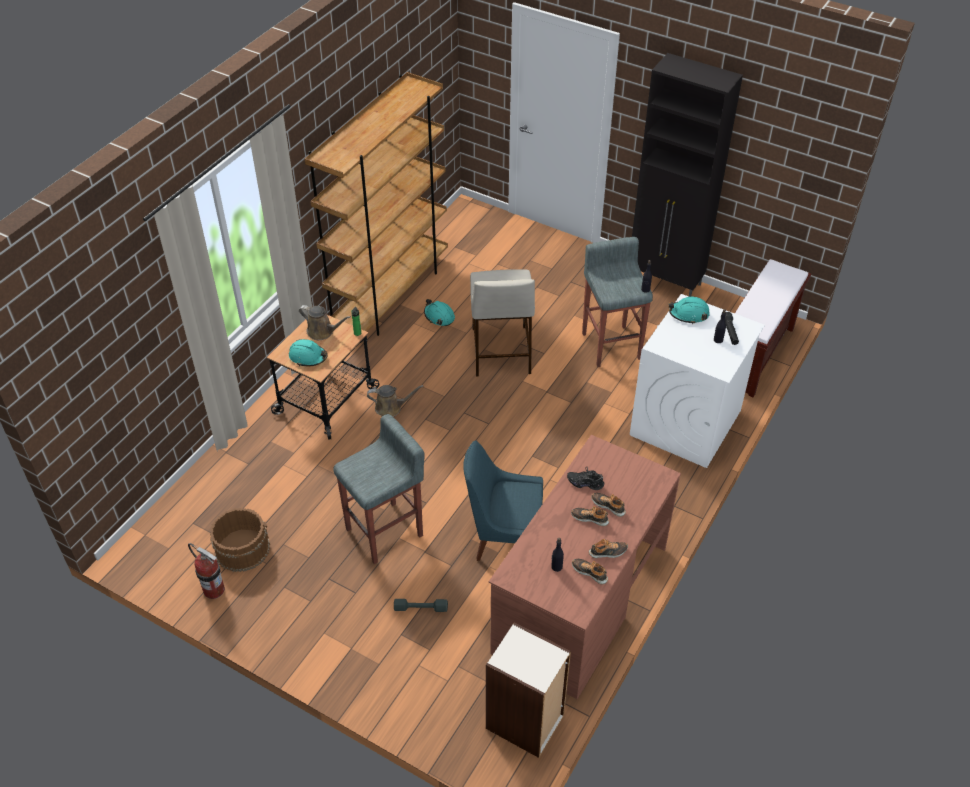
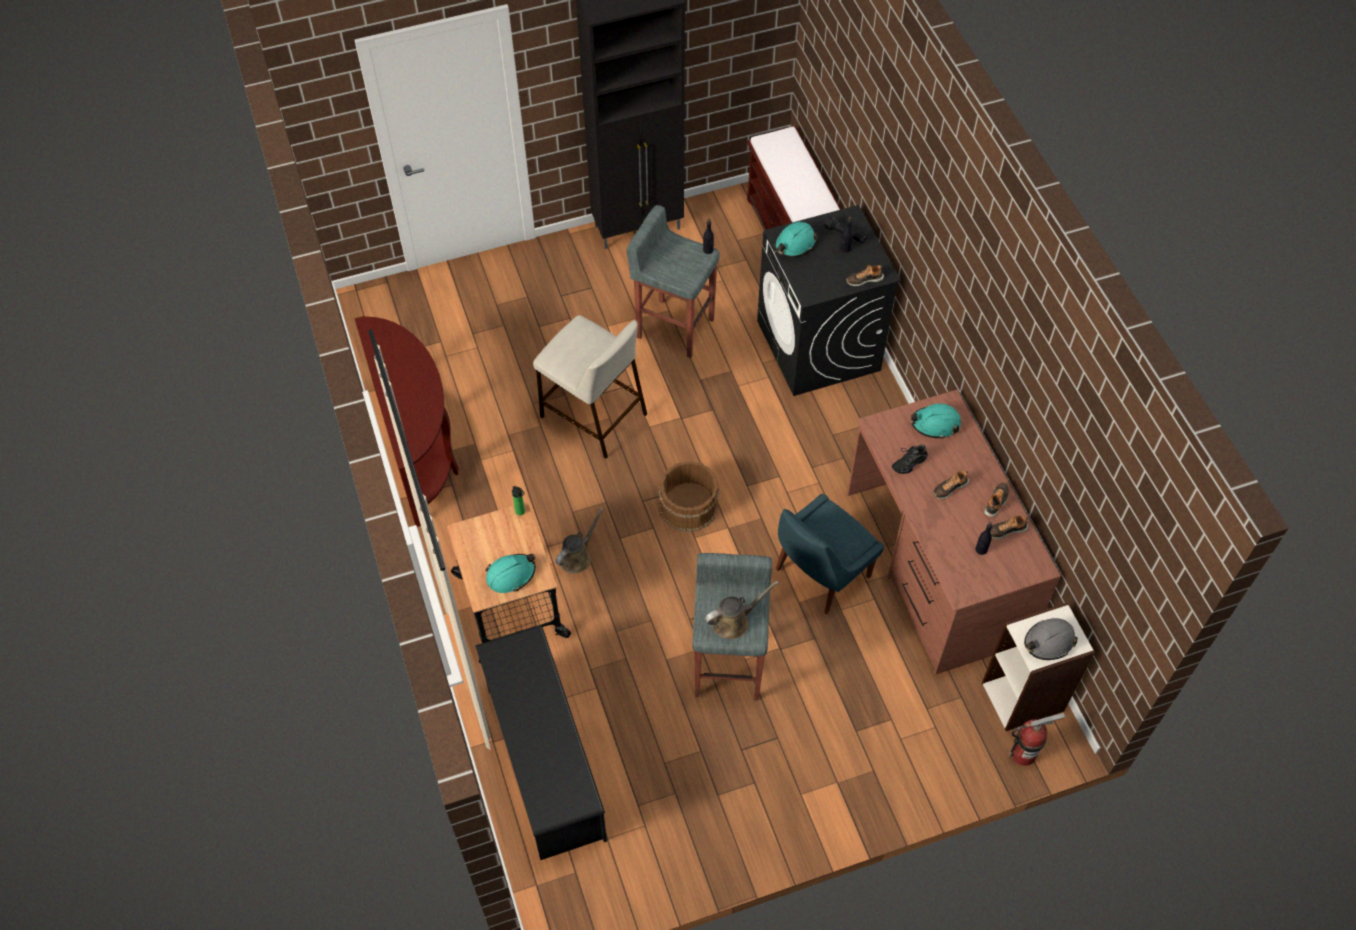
camera: 50 degrees left, 10 degrees up
(214, 590) = (666, 860): fire extinguisher -> fire extinguisher (1023, 754)
(232, 485) = (545, 762): none -> black shoe rack
(242, 548) = (637, 803): brown bucket -> brown bucket (688, 505)
(322, 332) = (487, 539): brown watering can -> brown watering can (733, 621)
(390, 296) = (420, 452): brown bookcase -> brown console table
(421, 608) = (841, 695): grey dumbbell -> none
(439, 316) = (494, 432): turquoise hard hat -> turquoise hard hat (935, 424)
(523, 659) = (1049, 642): none -> grey hard hat
(608, 506) = (948, 465): shoe -> shoe (864, 279)
(685, 423) = (818, 346): white washing machine -> black washing machine

